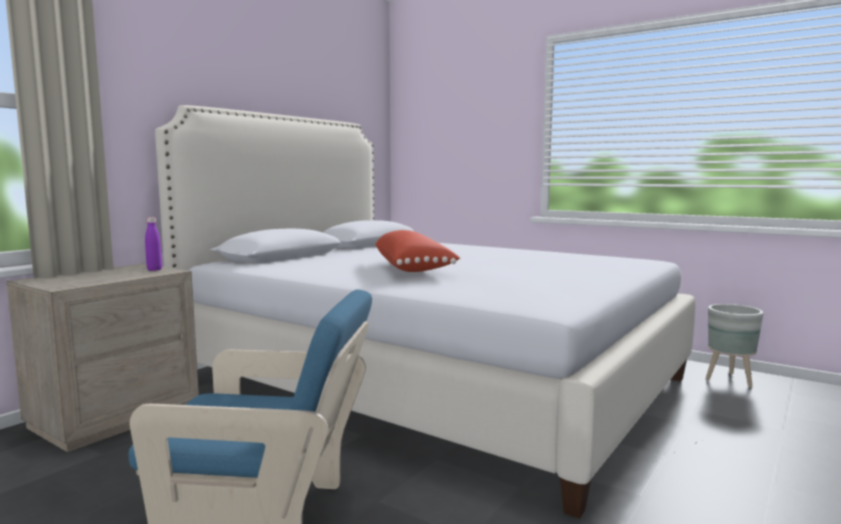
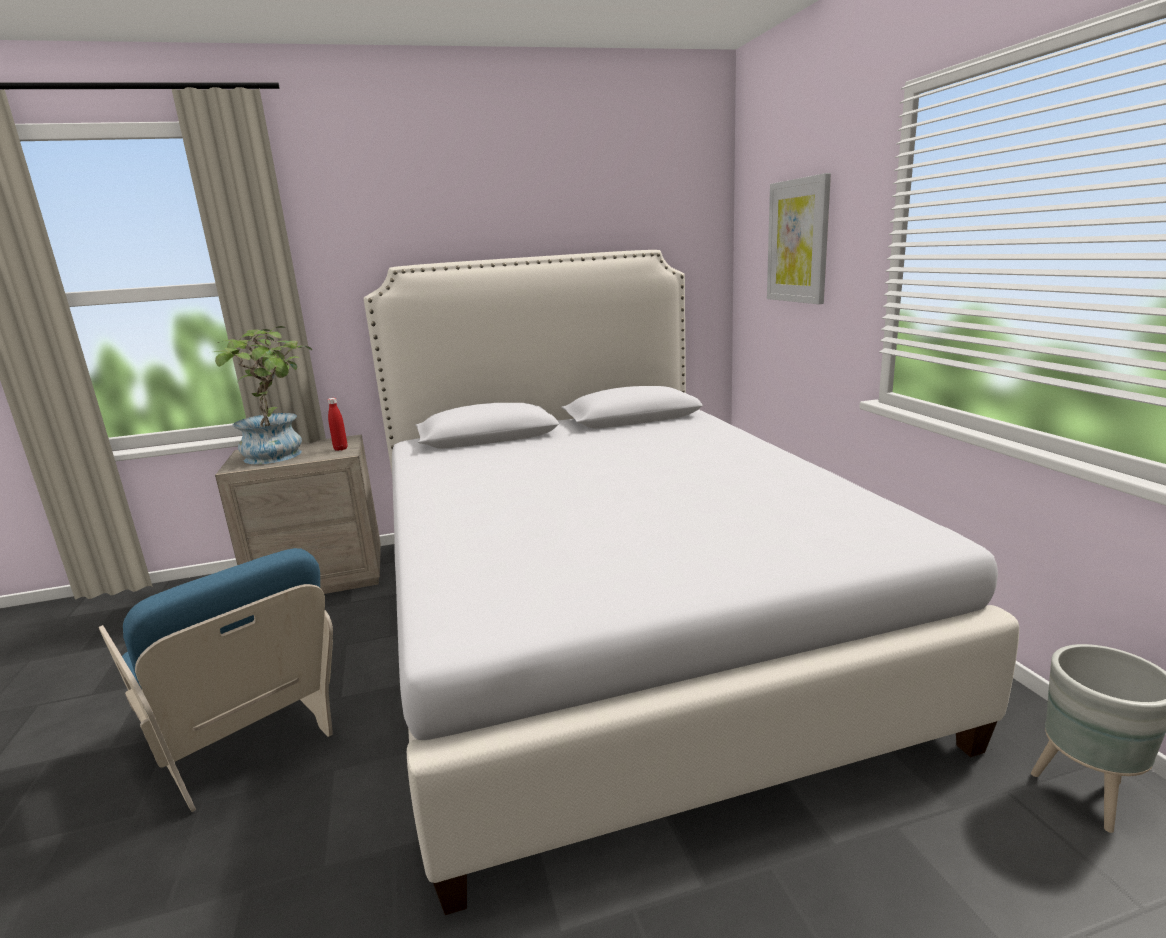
camera: 40 degrees right, 10 degrees up
(94, 277) = (281, 455): none -> potted plant
(154, 270) = (340, 449): purple bottle -> red bottle
(413, 268) = (536, 491): red pillow -> none
(461, 124) = (798, 241): none -> picture

